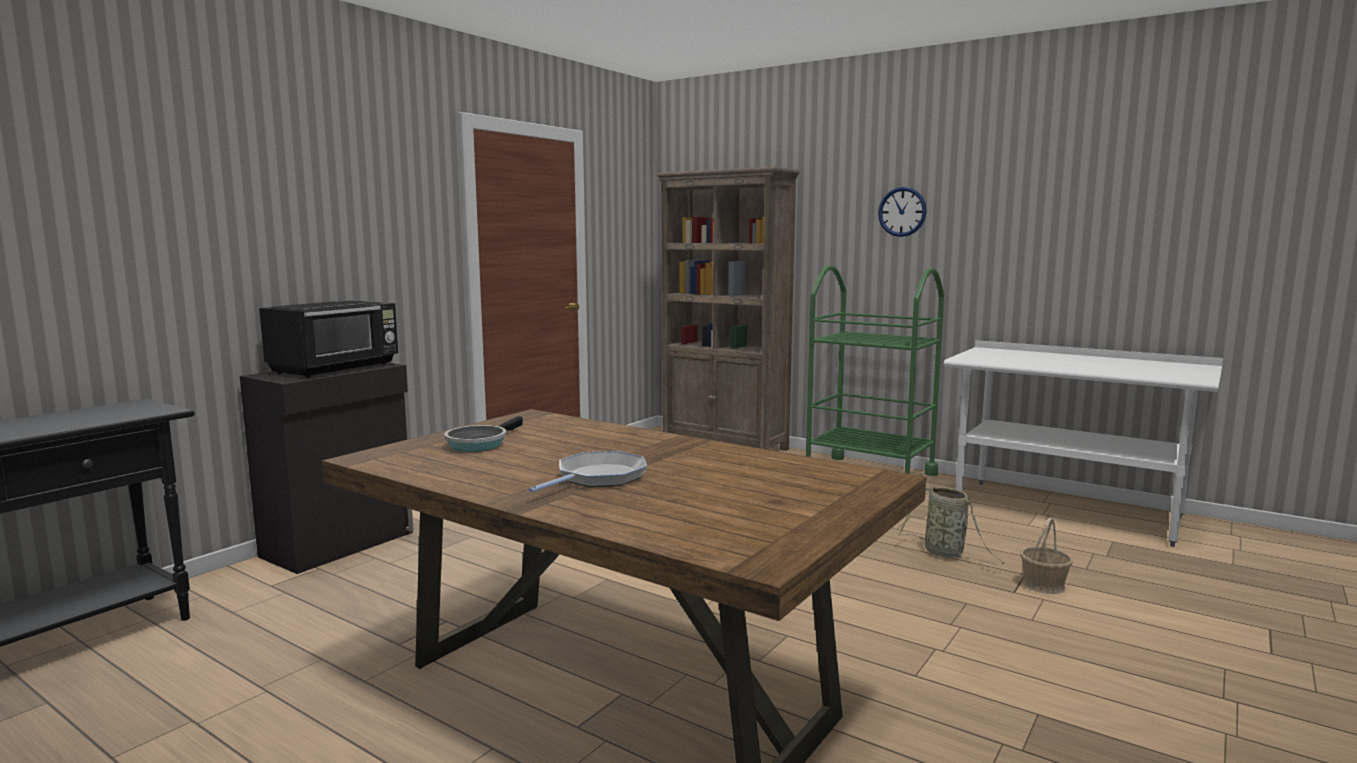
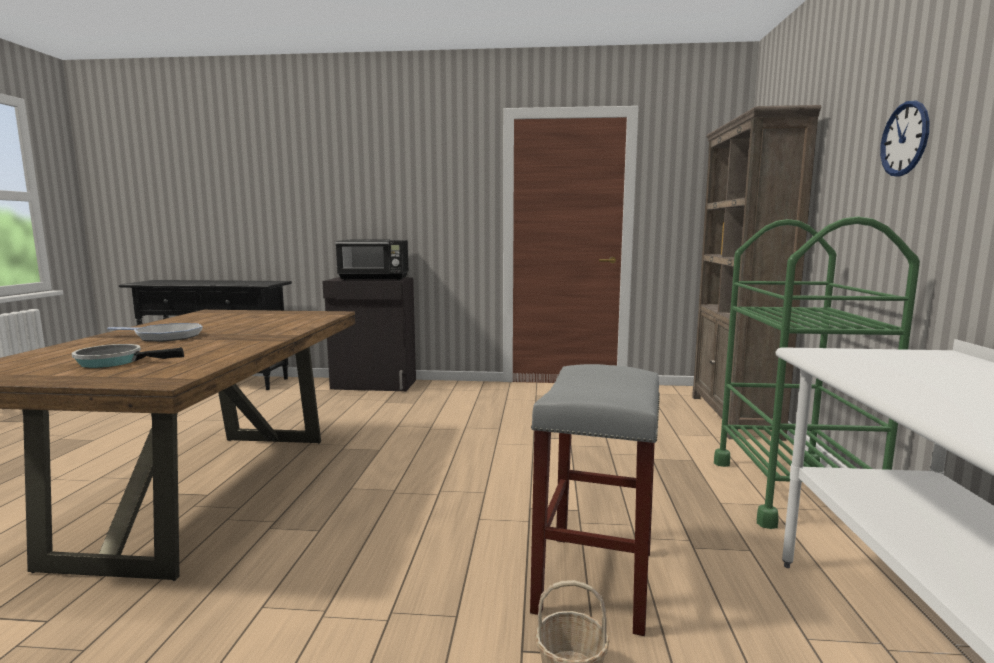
camera: 60 degrees right, 0 degrees up
(479, 444) = (248, 316): frying pan -> frying pan (115, 362)
(946, 554) = (596, 582): basket -> grey stool

